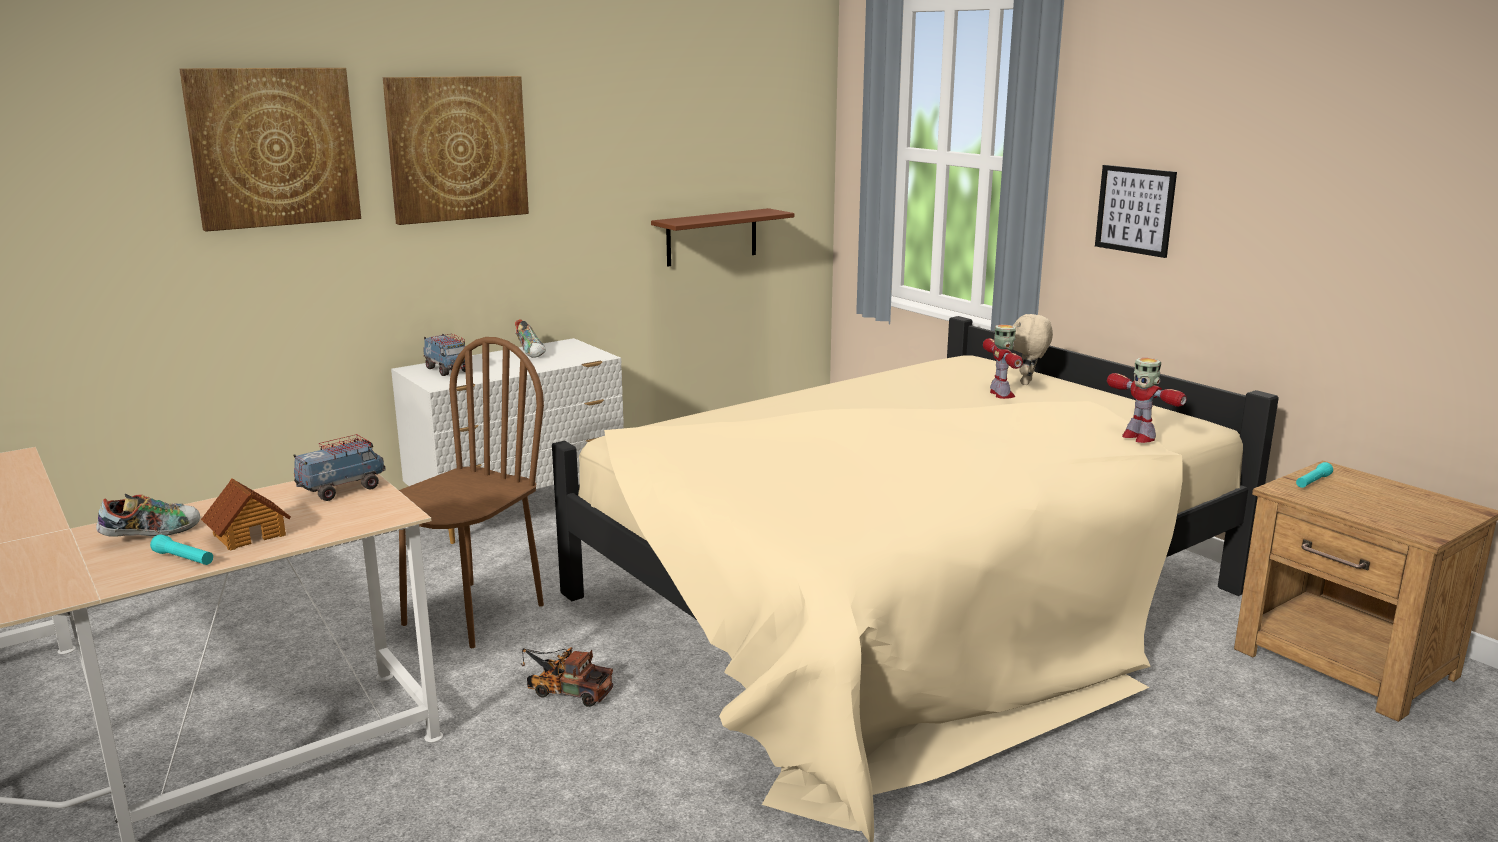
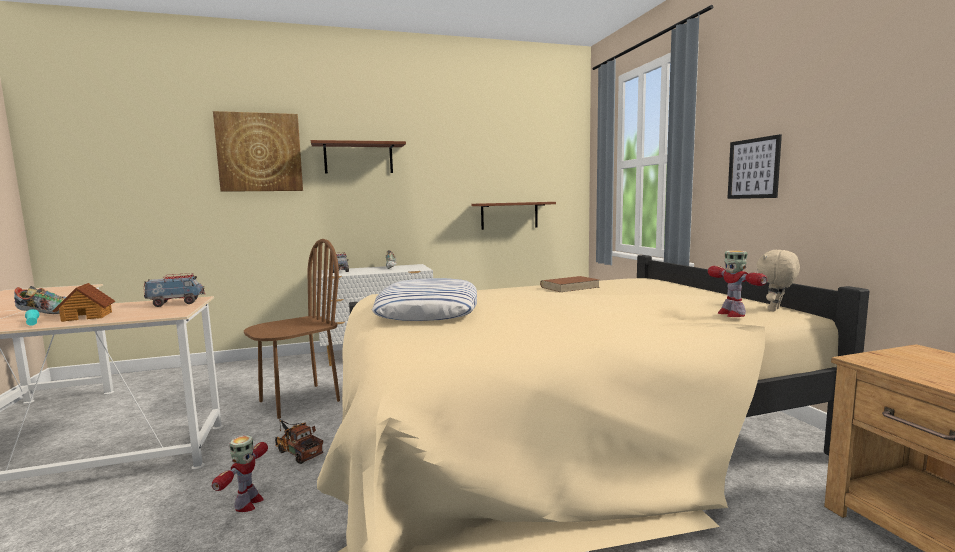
camera: 20 degrees right, 10 degrees down
(457, 148) = (358, 158): picture -> brown shelf
(754, 462) = (429, 310): none -> pillow
(886, 389) = (570, 287): none -> brown book
(1001, 394) = (646, 292): toy robot -> toy robot (248, 504)
(1027, 383) = (673, 288): beige plush toy -> beige plush toy (775, 310)
(1312, 482) = (899, 357): turquoise flashlight -> none

